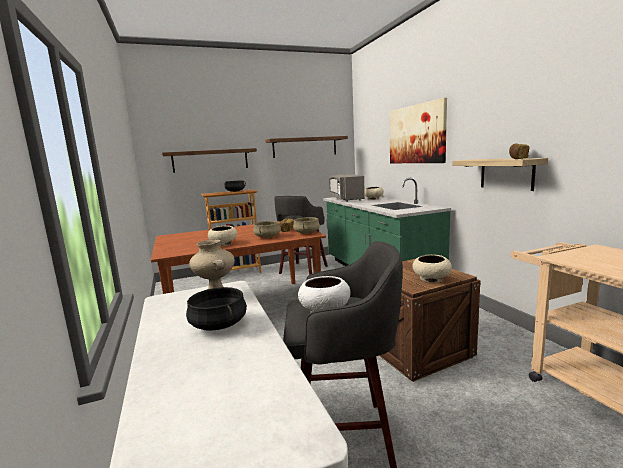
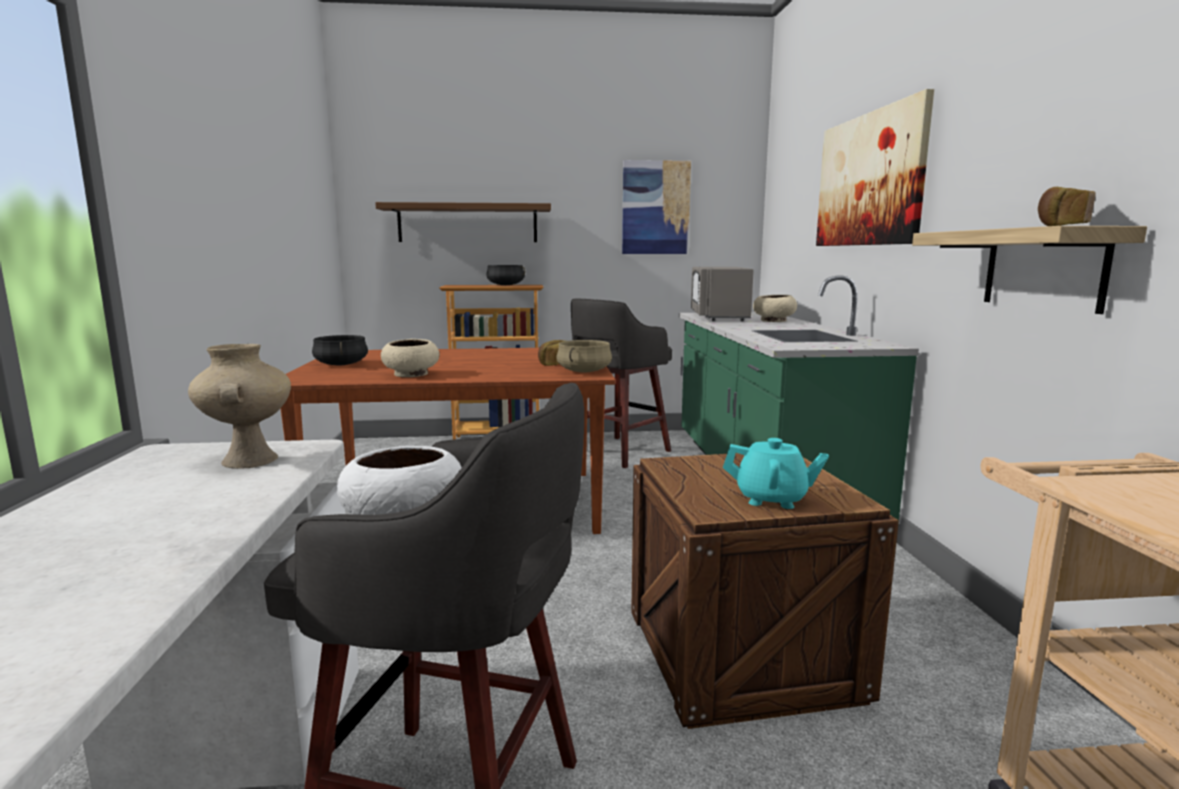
camera: 15 degrees right, 0 degrees up
(219, 324) = (164, 514): black cooking pot -> black cooking pot (342, 364)
(267, 237) = (503, 370): beige cooking pot -> none
(305, 147) = (655, 208): brown shelf -> picture
(431, 279) = (772, 499): beige bowl -> turquoise teapot

